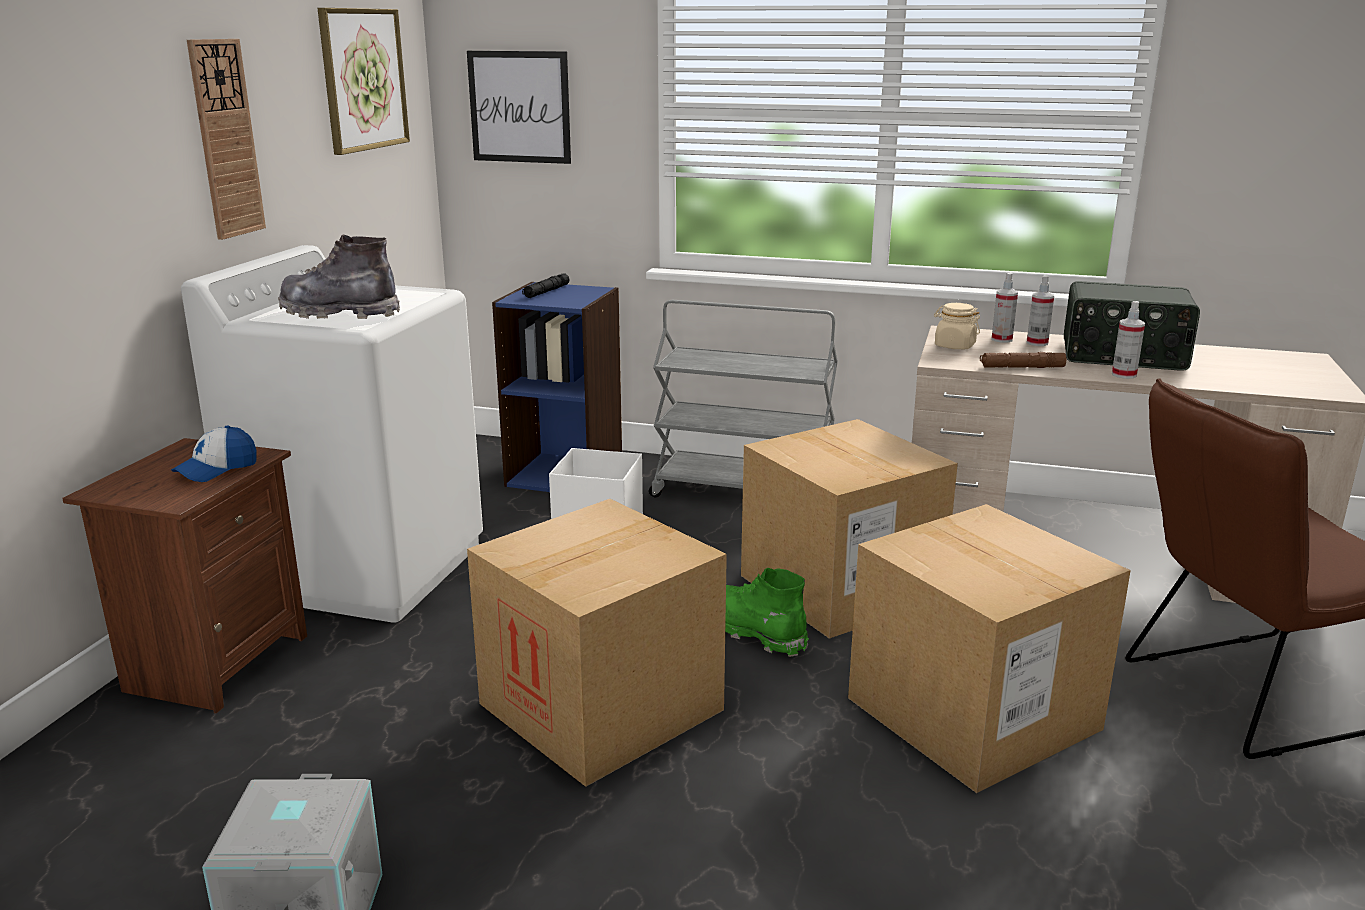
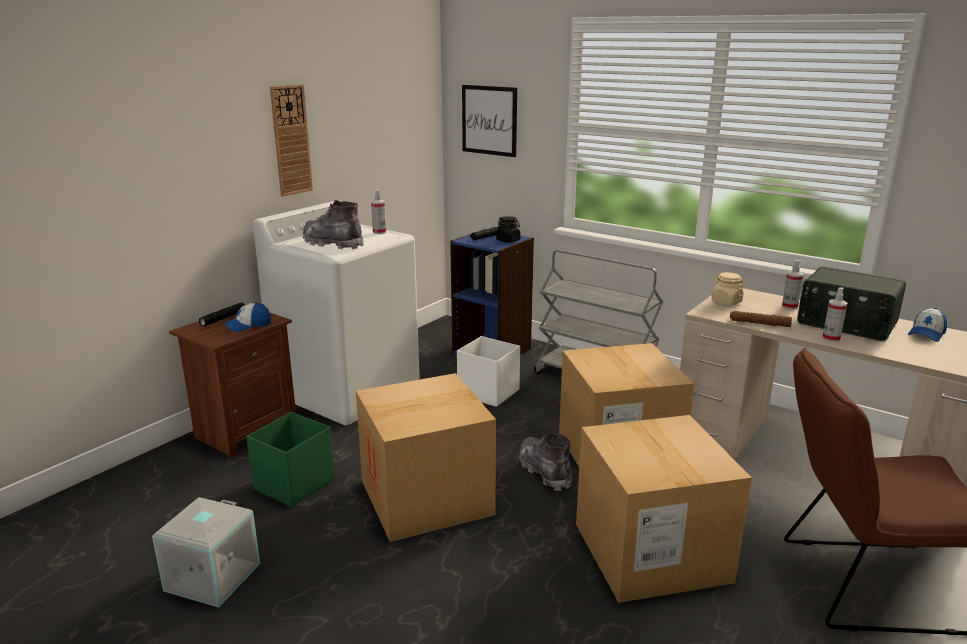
camera: 20 degrees right, 0 degrees up
(159, 464) = (224, 318): none -> black flashlight
(362, 733) = (293, 485): none -> green storage box
(363, 79) = (391, 103): picture -> none
(584, 294) = (508, 240): none -> black jar
(755, 632) = (544, 471): green boot -> grey boot
(1001, 339) = (765, 301): spray bottle -> spray bottle (379, 232)
(1221, 356) = (926, 334): none -> cap

